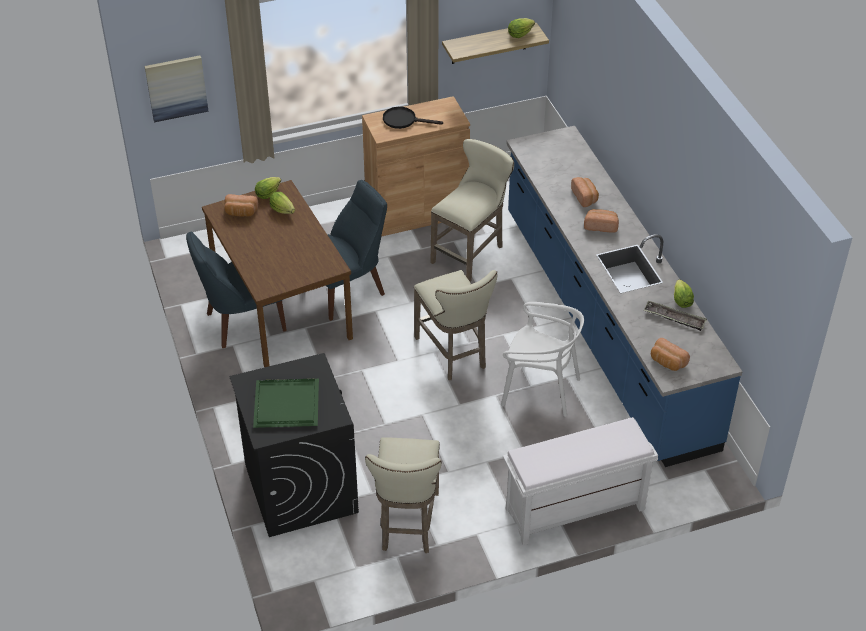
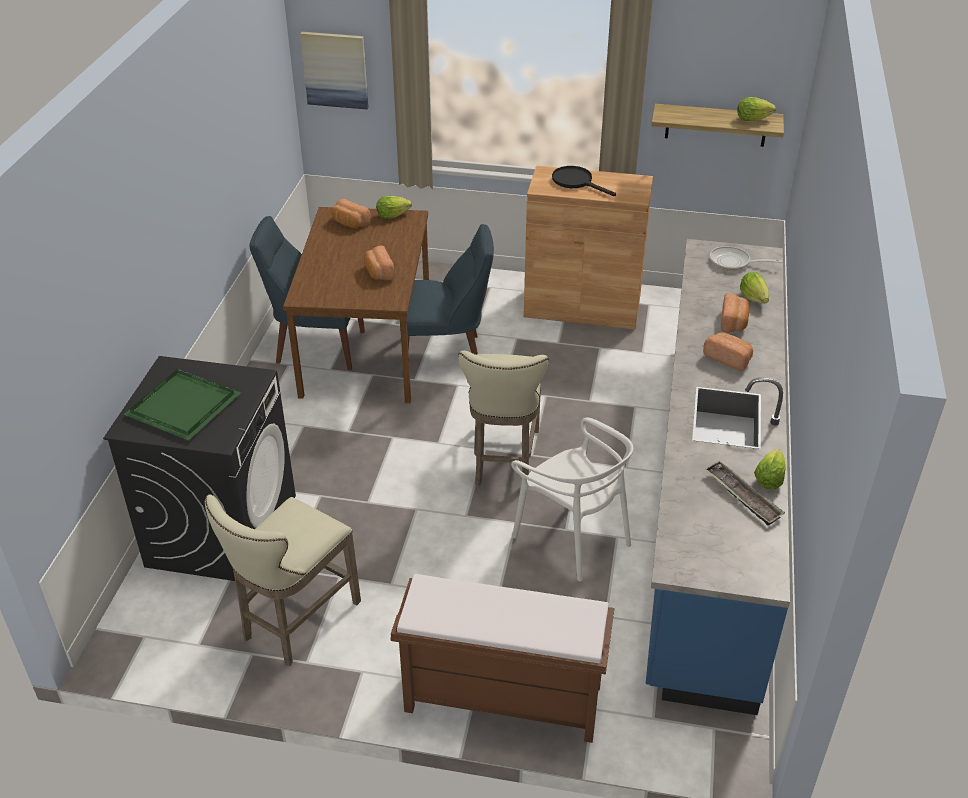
camera: 30 degrees right, 5 degrees down
(282, 210) = (392, 234): lettuce -> lettuce (754, 298)
(471, 253) = (609, 366): beige stool -> none
(551, 149) = (733, 262): none -> frying pan
(574, 510) = (501, 699): white bench -> brown bench
(667, 362) = (688, 546): bread -> bread (378, 272)

